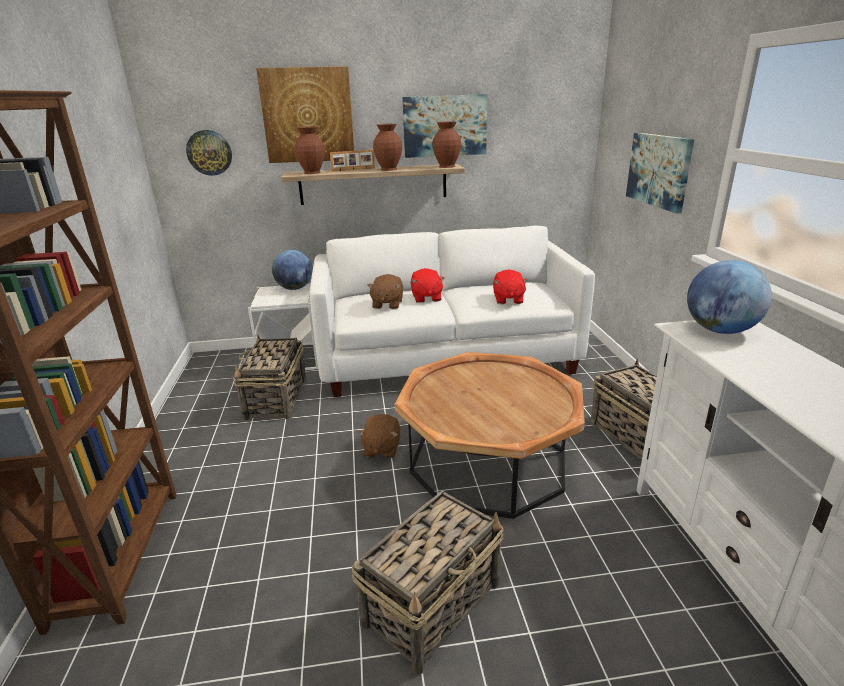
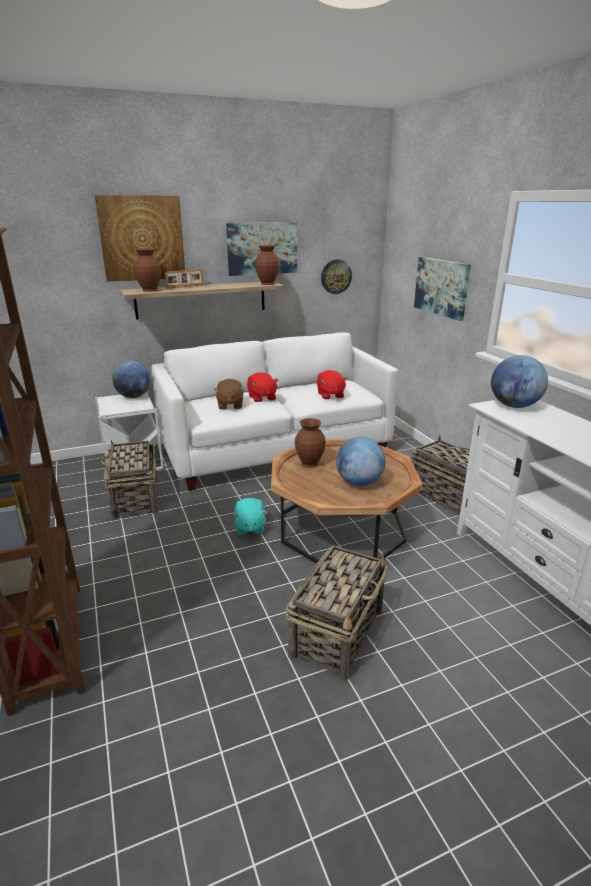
camera: 15 degrees left, 0 degrees up
(209, 152) = (47, 272): wall clock -> wall clock (336, 276)
(381, 449) = (249, 528): brown plush toy -> turquoise plush toy
(389, 169) = (218, 286): brown vase -> brown vase (309, 463)
(504, 411) = (359, 482): none -> globe

